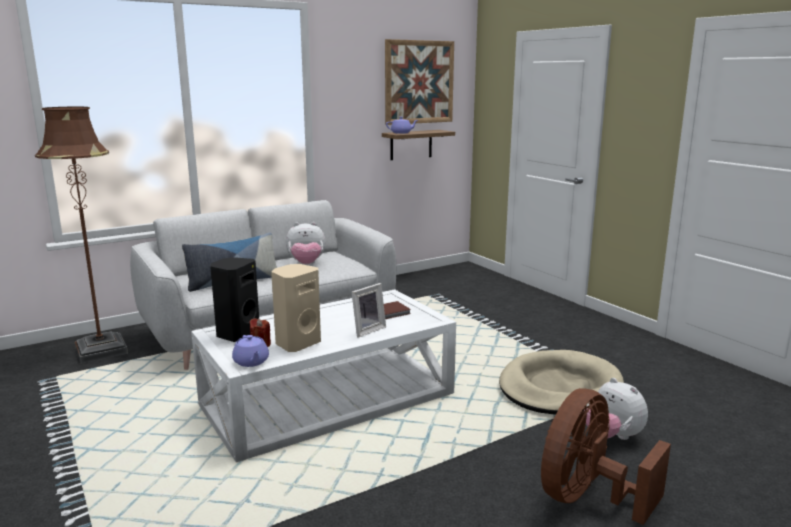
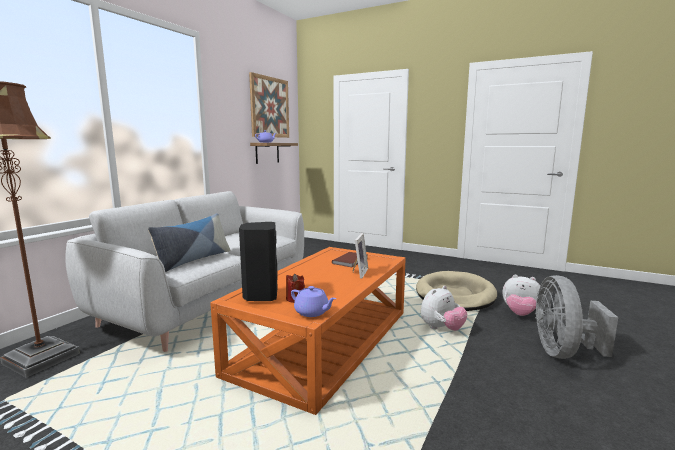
camera: 30 degrees left, 5 degrees down
(297, 343) = (325, 291): beige speaker -> none
(306, 264) = (239, 240): plush toy -> plush toy (441, 329)
(328, 399) = (323, 340): white coffee table -> orange coffee table
(587, 498) = (563, 352): brown fan -> grey fan

